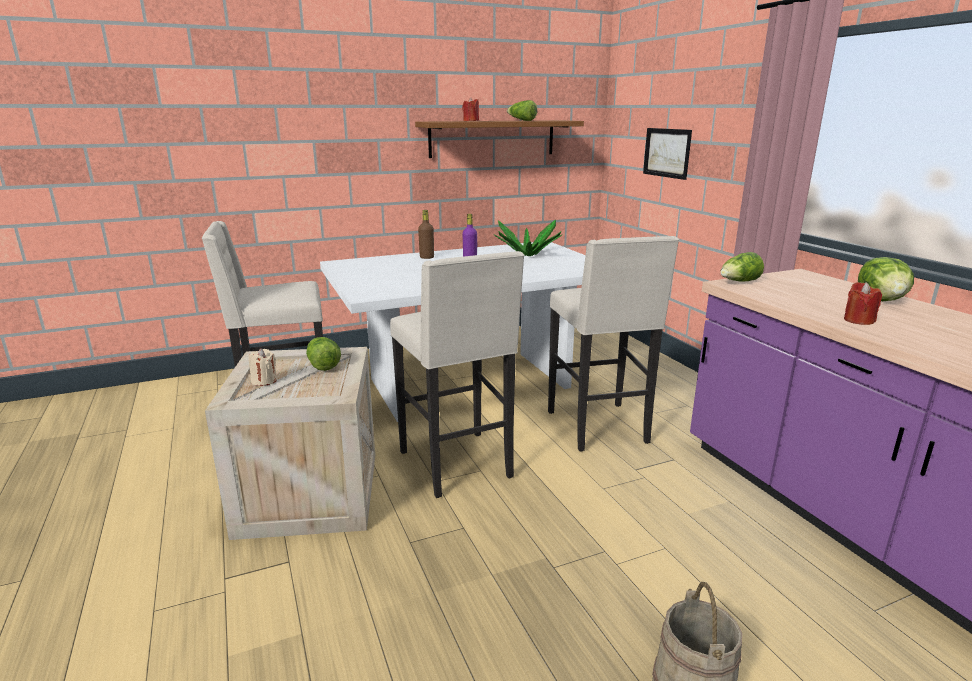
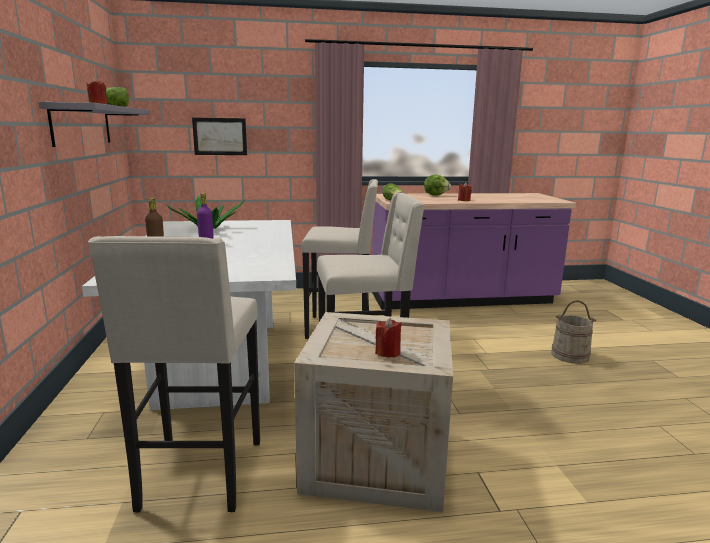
camera: 75 degrees left, 5 degrees down
(264, 381) = (388, 352): beige candle -> red candle
(323, 364) = (358, 329): lettuce -> none
(492, 138) = (82, 125): brown shelf -> grey shelf

